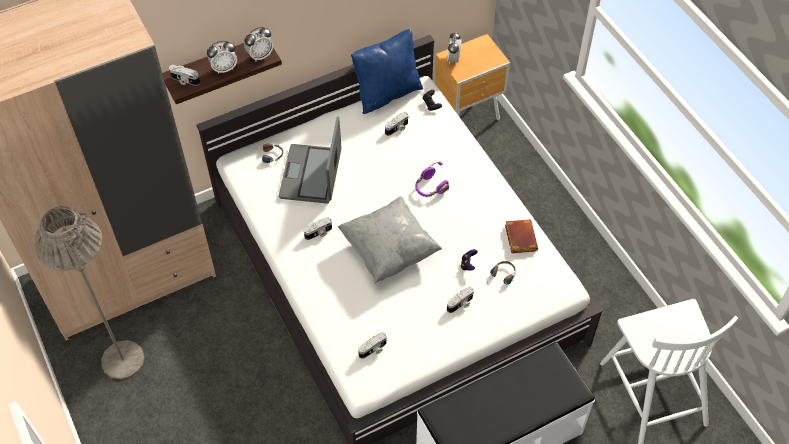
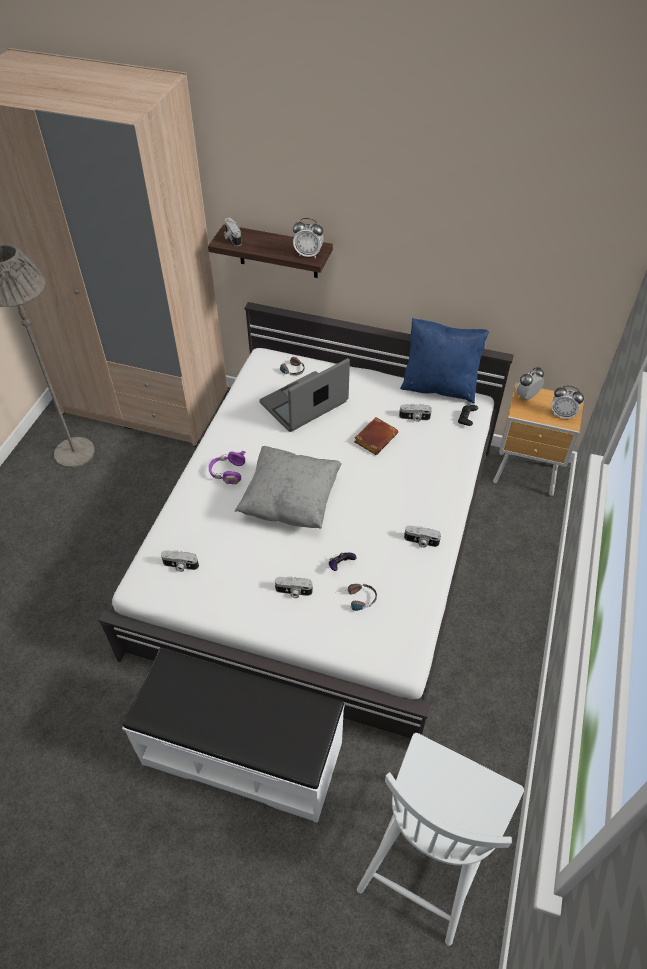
camera: 45 degrees right, 5 degrees down
(224, 68) = (270, 247): alarm clock -> alarm clock (562, 414)
(319, 233) = (255, 448): camera -> camera (421, 542)
(430, 187) = (385, 481): purple headphones -> purple headphones (228, 473)
(519, 237) = (413, 580): brown book -> brown book (375, 437)

